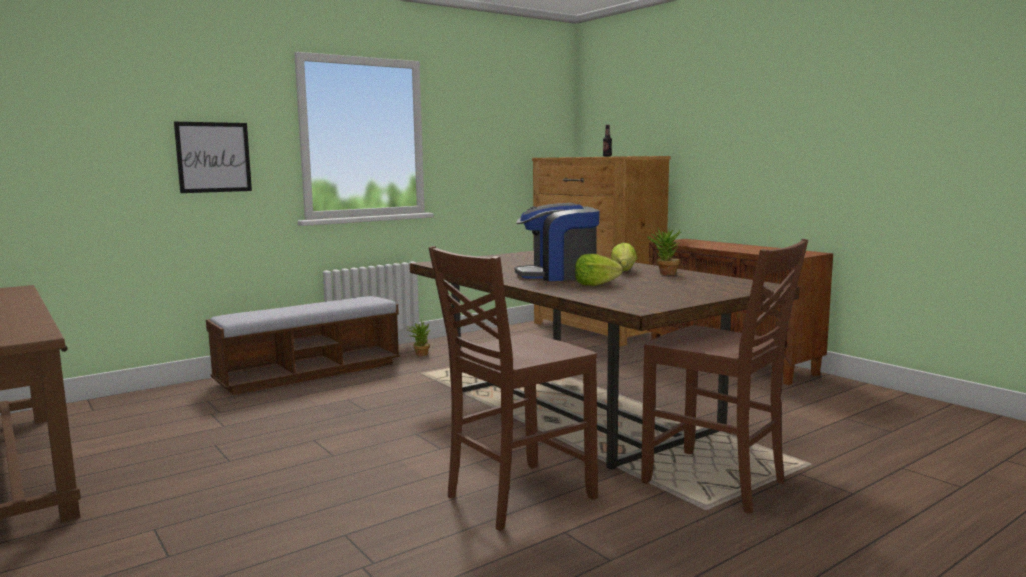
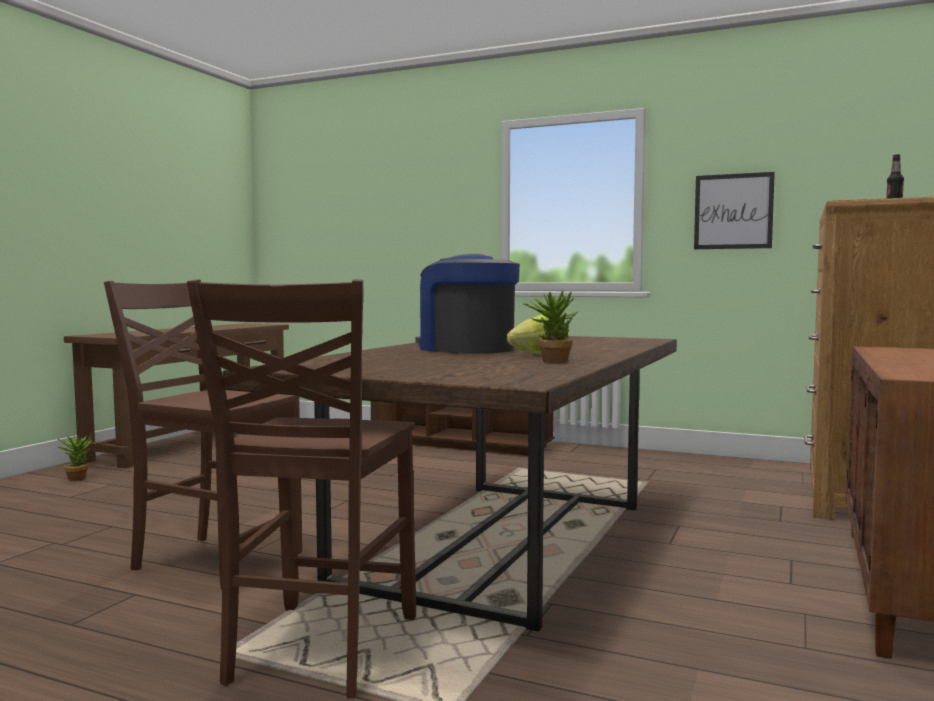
camera: 60 degrees right, 5 degrees down
(213, 157) = (424, 228): picture -> picture (733, 211)
(419, 354) = (580, 456): potted plant -> potted plant (78, 478)
(595, 284) = (419, 356): lettuce -> none

